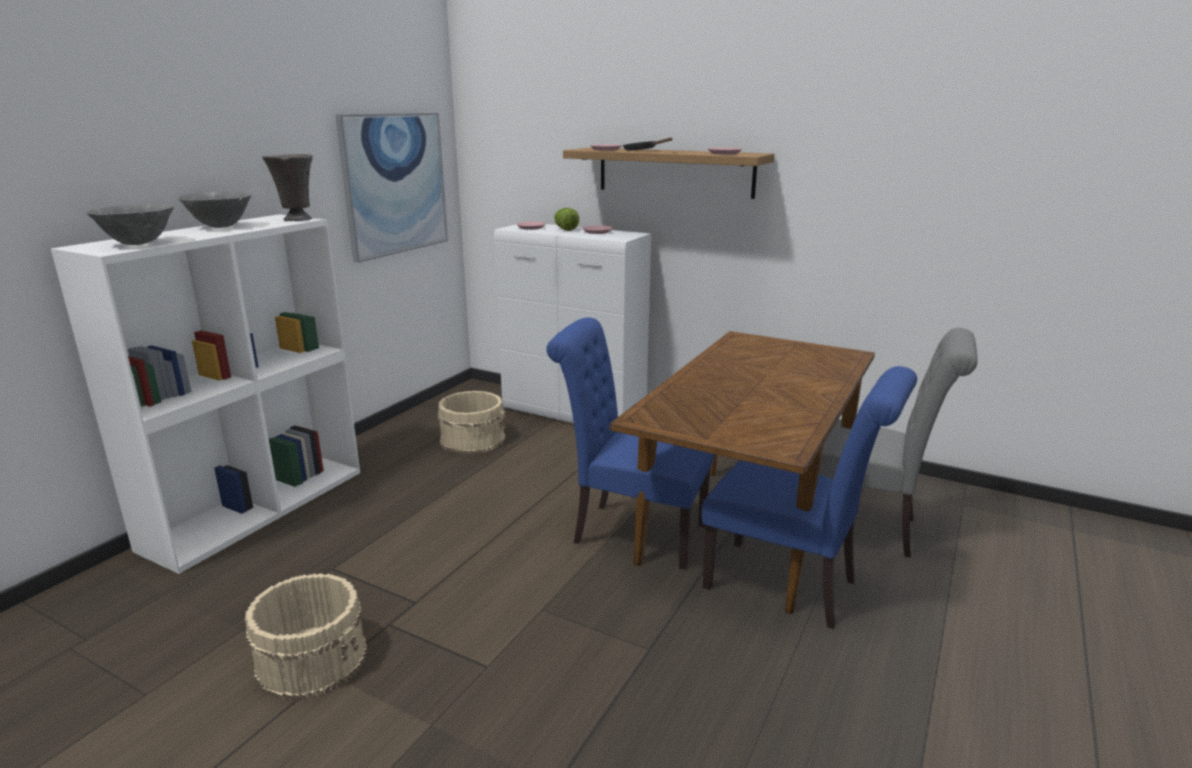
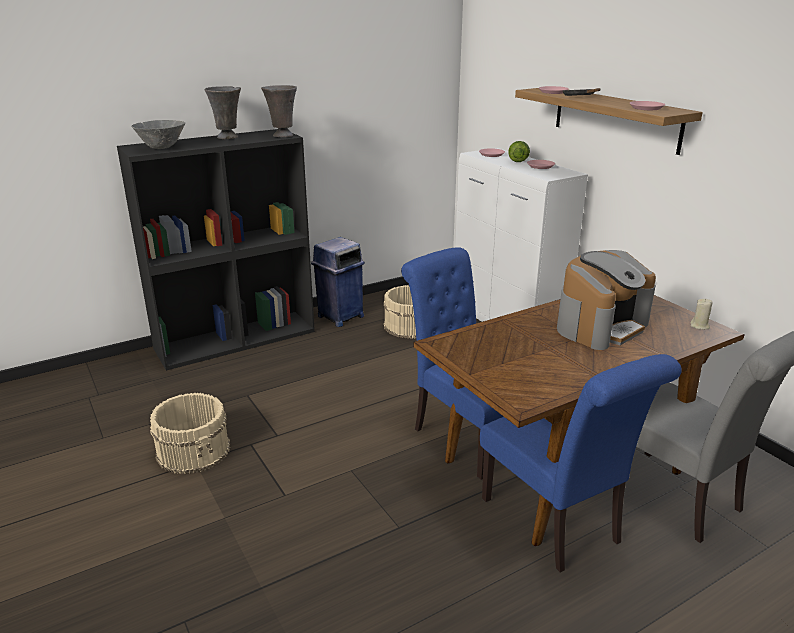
camera: 30 degrees right, 5 degrees up
(221, 227) = (228, 137): grey bowl -> grey vase
(257, 507) = (236, 339): white bookcase -> black bookcase
(378, 449) = (340, 317): none -> blue trash can
(395, 184) = (392, 106): picture -> none
(762, 370) = (601, 326): none -> coffee machine
(837, 353) = (700, 326): none -> beige candle

